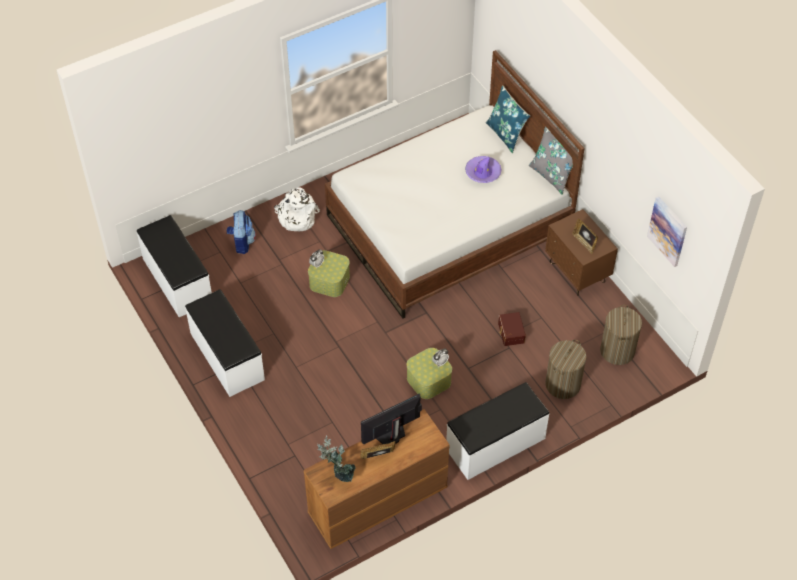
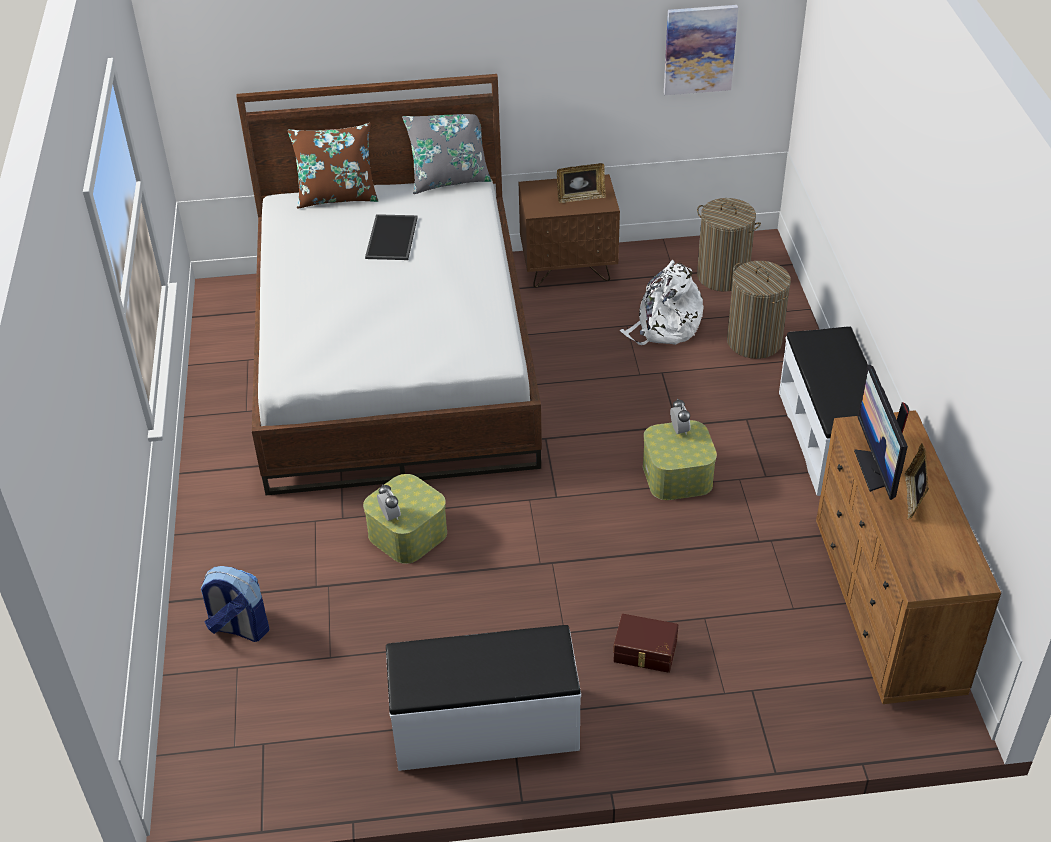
camera: 65 degrees left, 10 degrees down
(177, 280) = (256, 756): white bench -> none
(296, 217) = (240, 535): white backpack -> white backpack (664, 327)
(338, 473) = (930, 556): potted plant -> none
(483, 172) = (393, 238): purple hat -> tray
(506, 134) = (337, 197): blue pillow -> brown pillow
(510, 333) = (636, 363): brown storage box -> brown storage box (645, 652)

